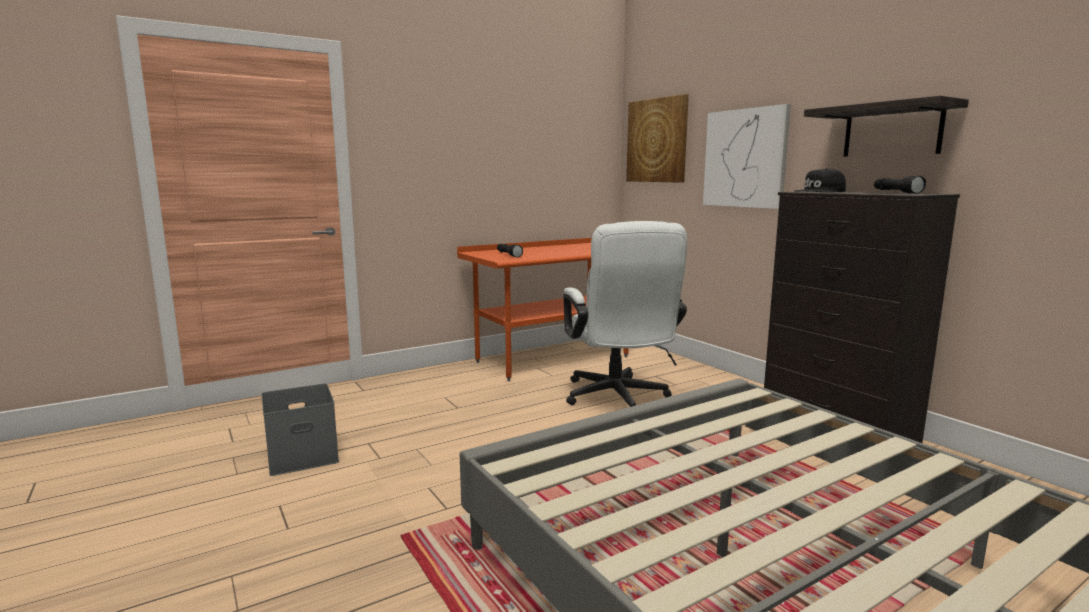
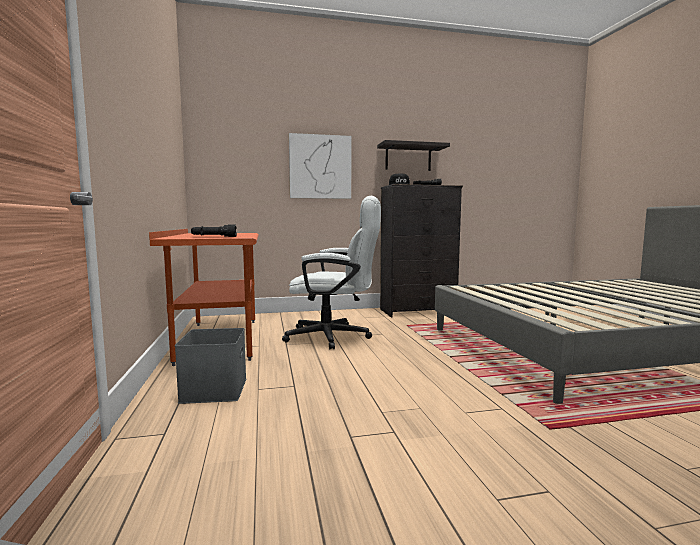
camera: 70 degrees left, 5 degrees down
(304, 455) = (360, 483): grey storage box -> grey storage box (213, 389)
(657, 140) = (232, 148): picture -> none

